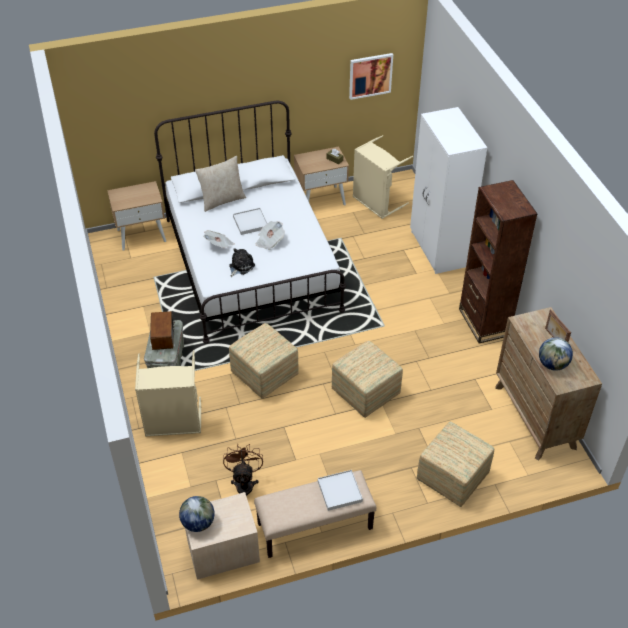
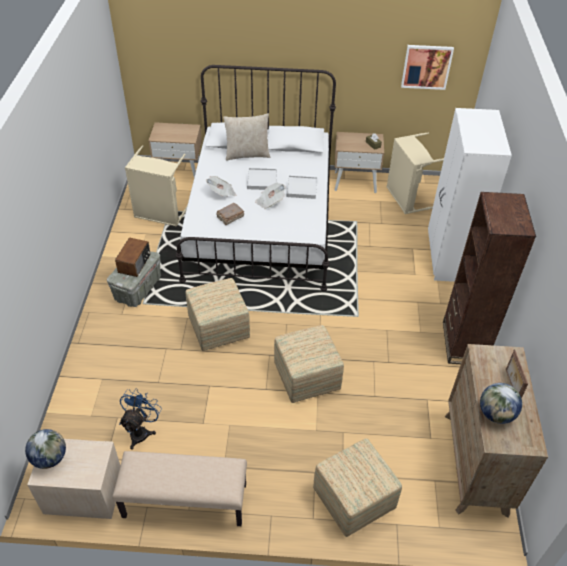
camera: 20 degrees right, 0 degrees up
(173, 423) = (111, 348): beige laundry basket -> beige laundry basket (160, 214)
(240, 266) = (230, 217): plush toy -> brown book
(244, 484) = (141, 431): brown fan -> blue fan
(339, 491) = (209, 475): white tray -> white tray (301, 188)

